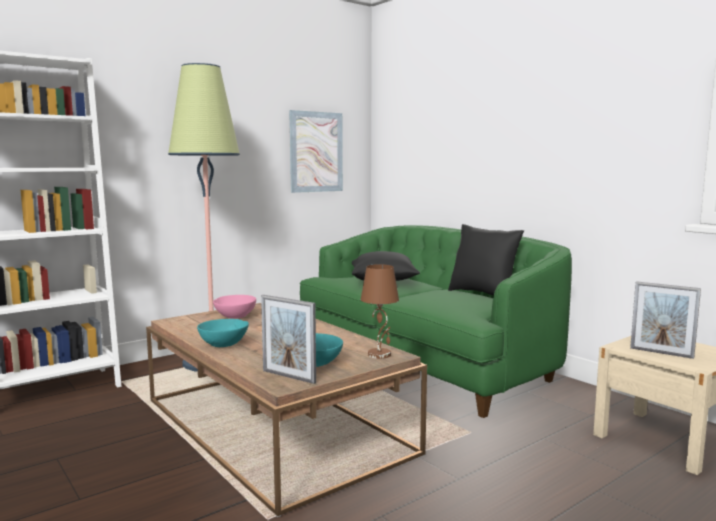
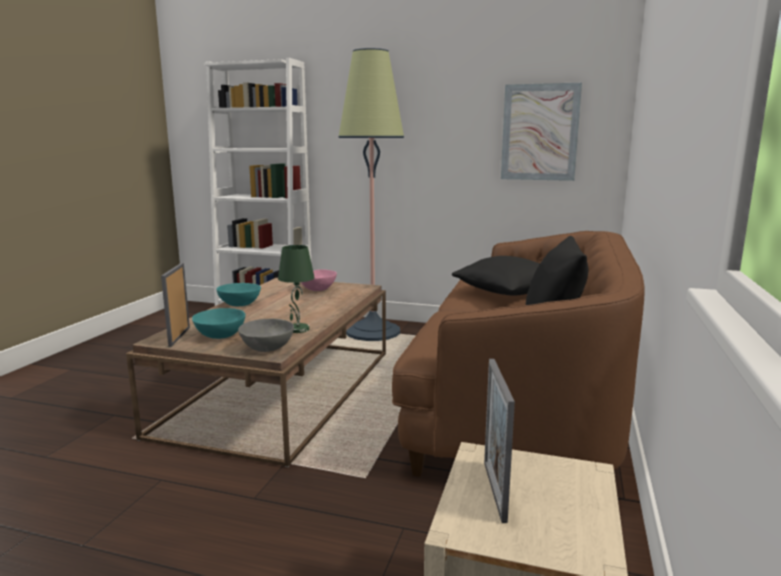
camera: 55 degrees right, 5 degrees up
(347, 340) = (298, 329): none -> green table lamp
(380, 354) = (267, 348): brown table lamp -> grey bowl
(425, 362) = (519, 404): green sofa -> brown sofa

